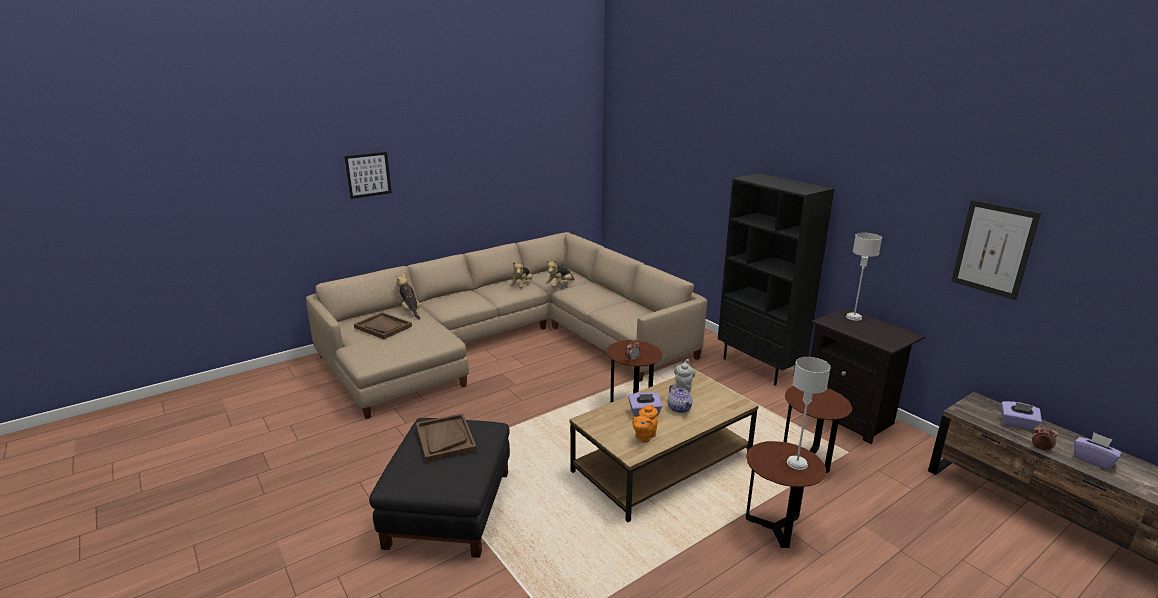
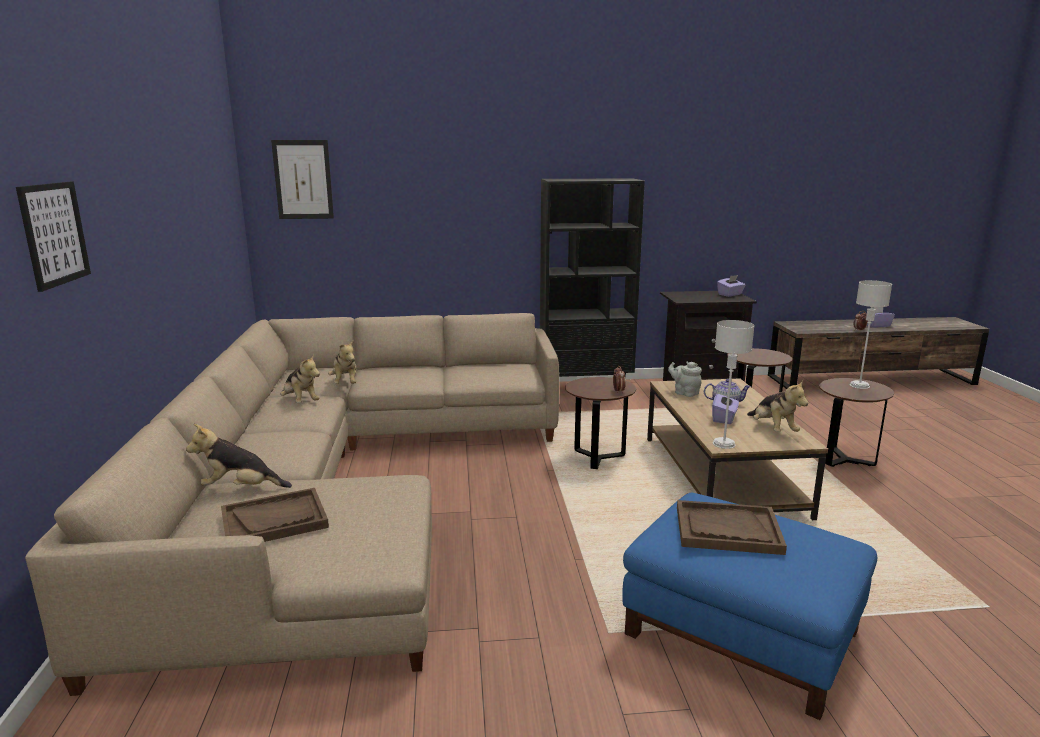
camera: 60 degrees left, 5 degrees down
(448, 507) = (739, 633): black ottoman -> blue ottoman
(644, 437) = (772, 429): orange teapot -> plush toy
(854, 317) = (682, 294): grey table lamp -> grey table lamp (723, 444)
(993, 249) = (773, 200): picture -> picture (303, 179)
(1017, 424) = (825, 325): purple tissue box -> purple tissue box (730, 294)

